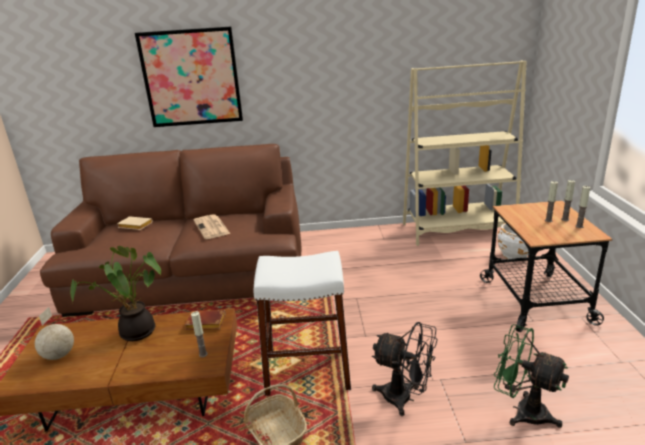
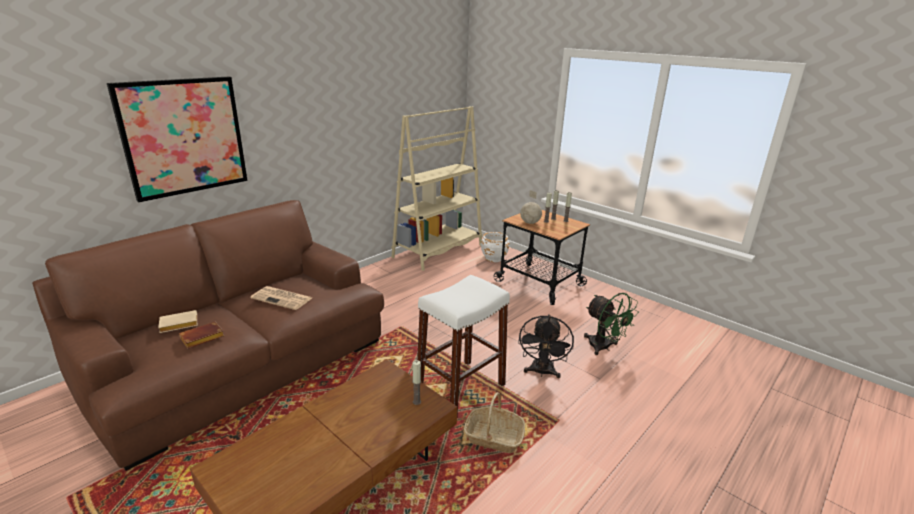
camera: 45 degrees left, 0 degrees up
(59, 355) = (271, 476): globe -> globe (530, 223)
(135, 333) = (325, 419): potted plant -> none
(204, 324) = (380, 381): brown book -> brown book (201, 339)
(405, 398) = (542, 372): black fan -> black fan turned 120 degrees clockwise
(522, 411) = (604, 347): green fan -> green fan turned 120 degrees counterclockwise

